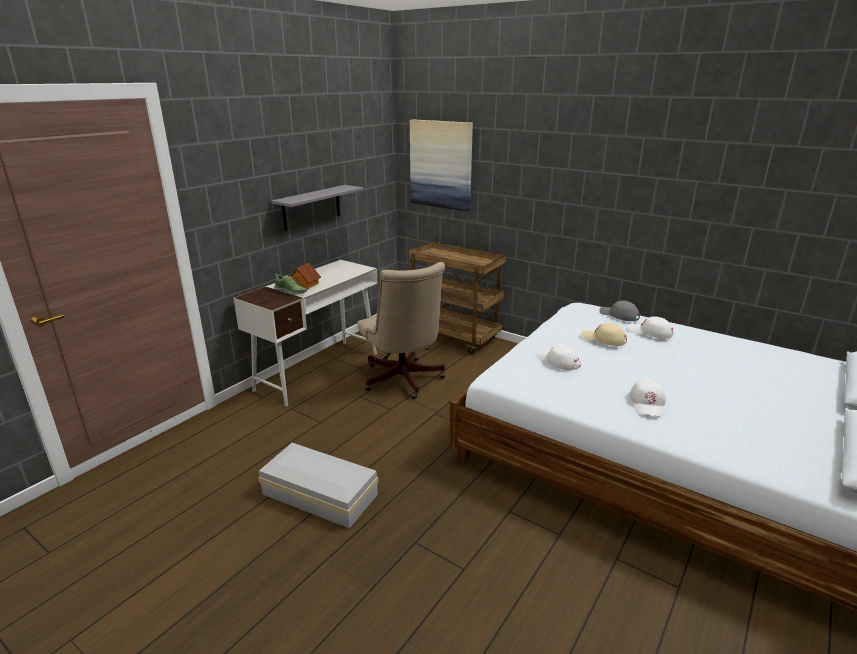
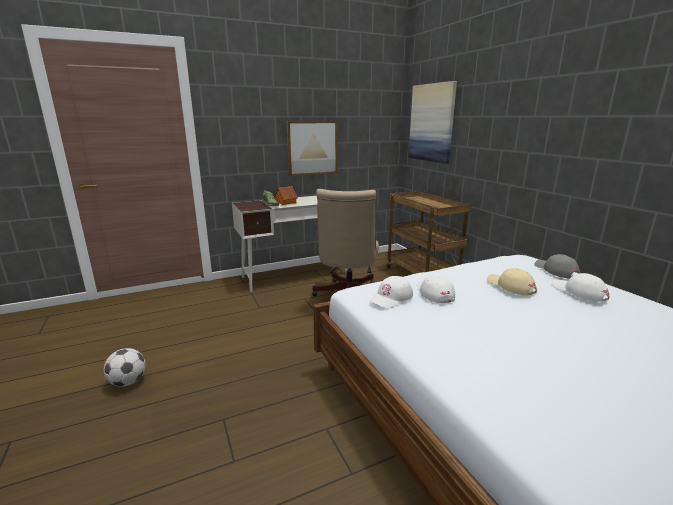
camera: 30 degrees right, 5 degrees down
(269, 553) = (128, 382): none -> football
(311, 207) = (312, 148): grey shelf -> picture
(319, 493) = (204, 354): white storage box -> none
(647, 403) = (491, 356): white cap -> white cap (391, 298)

